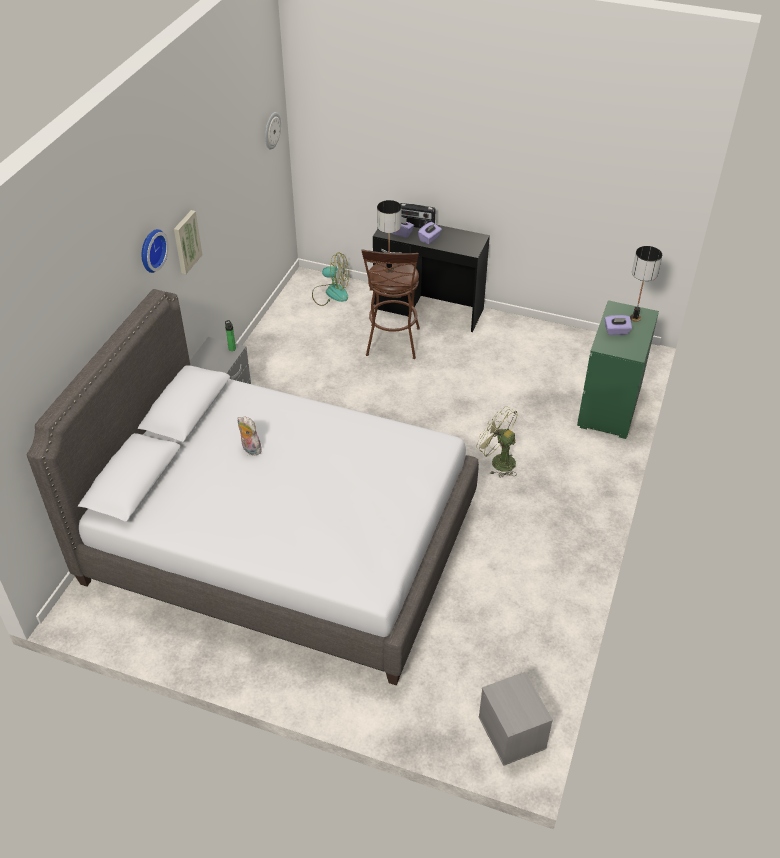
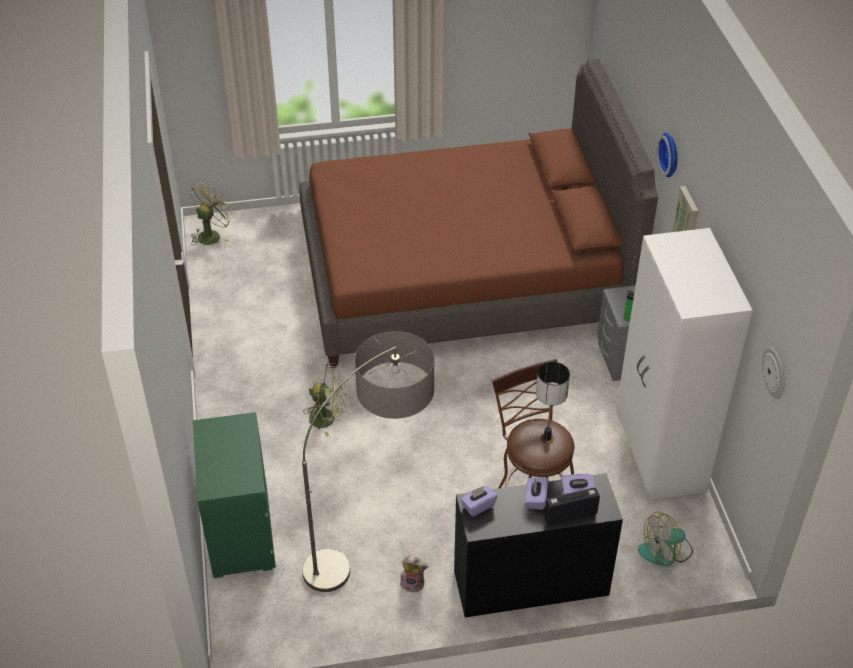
camera: 150 degrees right, 0 degrees up
(250, 449) = (501, 216): plush toy -> plush toy (413, 583)
(274, 340) = (659, 454): none -> white wardrobe
(281, 543) = (463, 277): grey bed -> brown bed
(513, 733) = (212, 235): grey storage box -> green fan
(515, 364) = (375, 545): none -> floor lamp
(616, 331) = (237, 448): purple tissue box -> purple tissue box (478, 506)
(635, 318) = (222, 477): table lamp -> none

